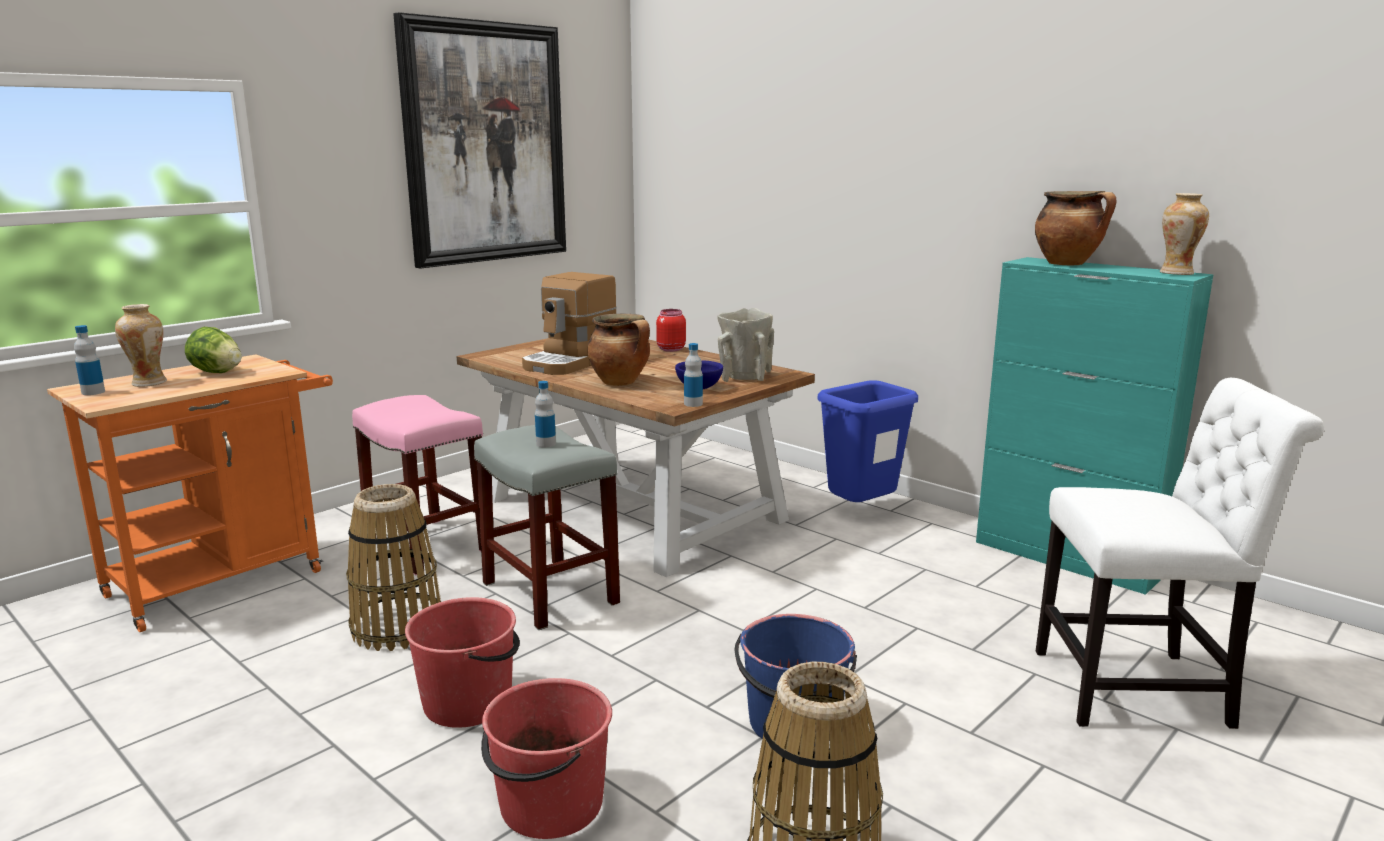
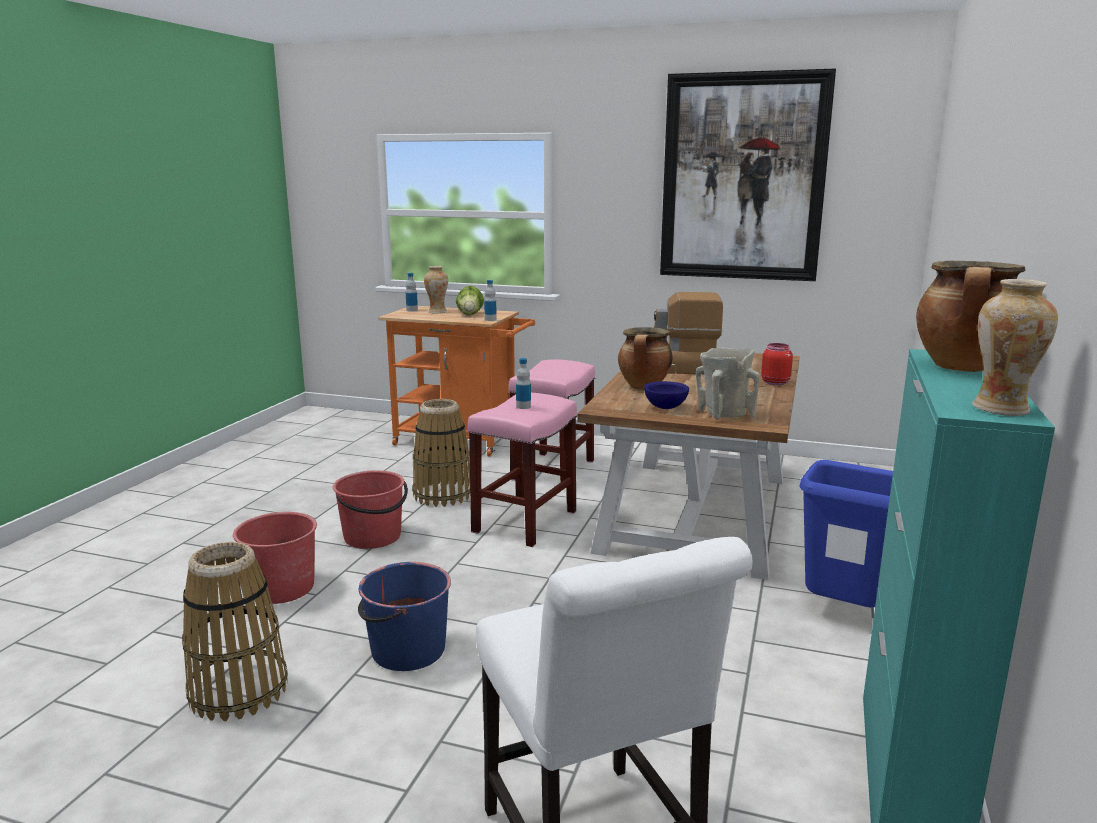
camera: 65 degrees right, 0 degrees up
(548, 593) = (525, 521): grey stool -> pink stool
(693, 404) = (616, 412): bottle -> bottle (490, 319)

